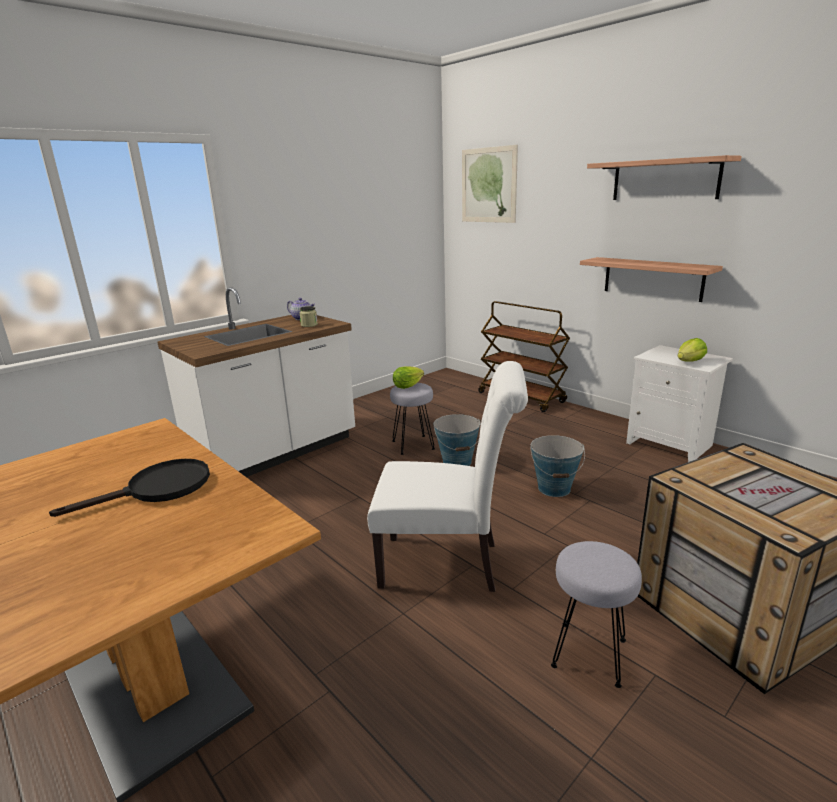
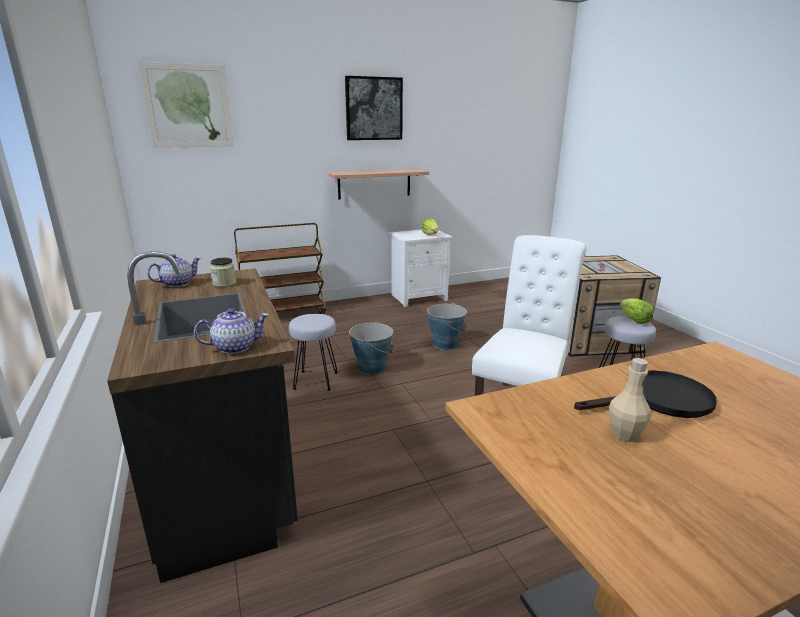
camera: 70 degrees left, 0 degrees up
(105, 475) = (624, 435): none -> beige bottle
(158, 489) = (658, 400): black frying pan -> black frying pan turned 90 degrees clockwise
(197, 349) = (235, 347): none -> teapot
(275, 453) = (227, 476): white counter -> black counter
(407, 386) = (306, 321): lettuce -> lettuce (634, 320)
(665, 180) = (374, 109): shelf -> picture

